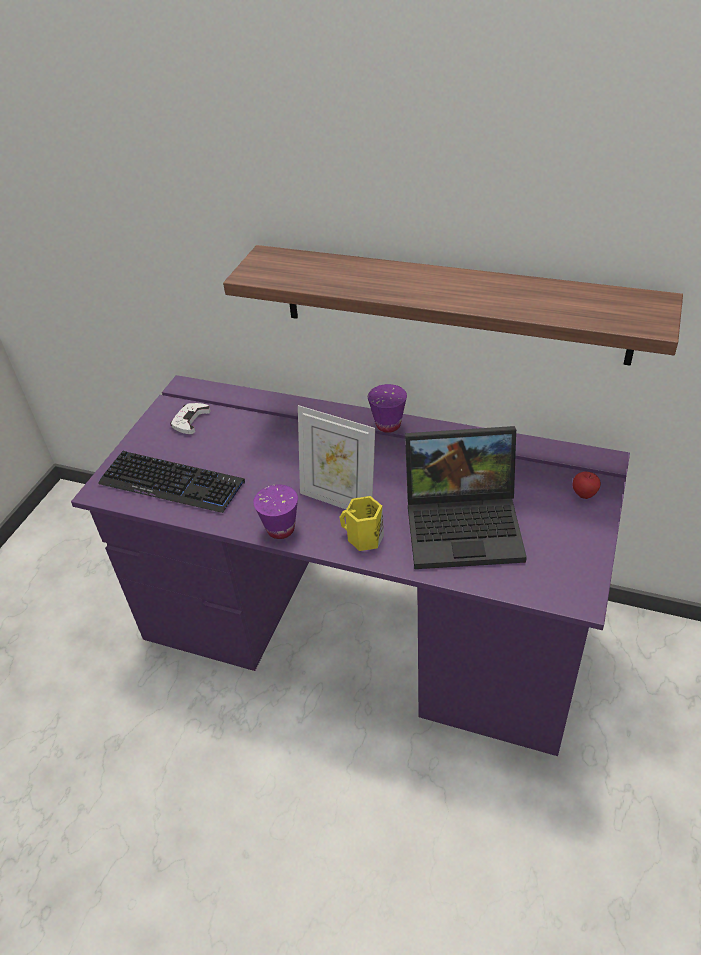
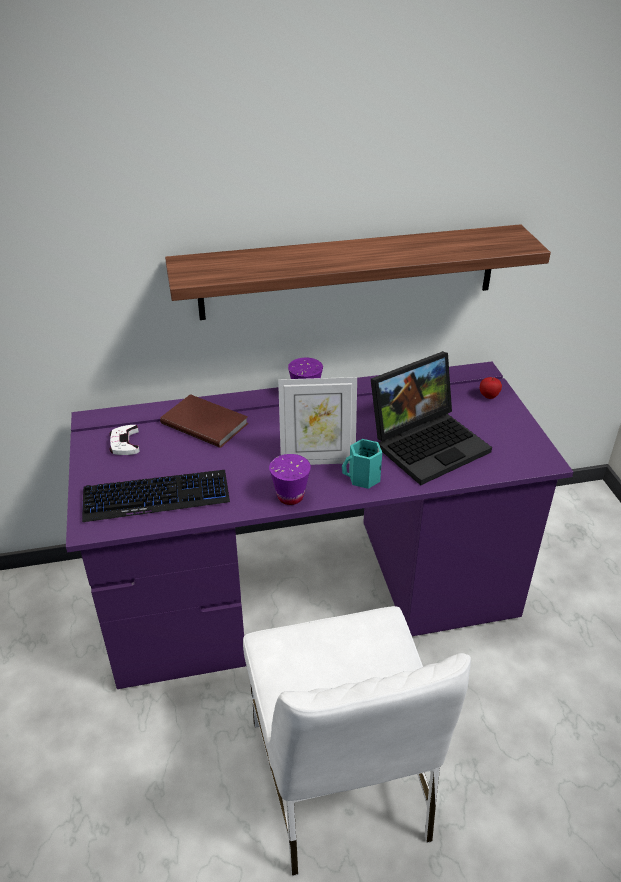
camera: 35 degrees left, 5 degrees down
(259, 822) = (341, 781): none -> white chair
(272, 423) = (205, 422): none -> brown book
(363, 538) = (363, 478): yellow mug -> turquoise mug

